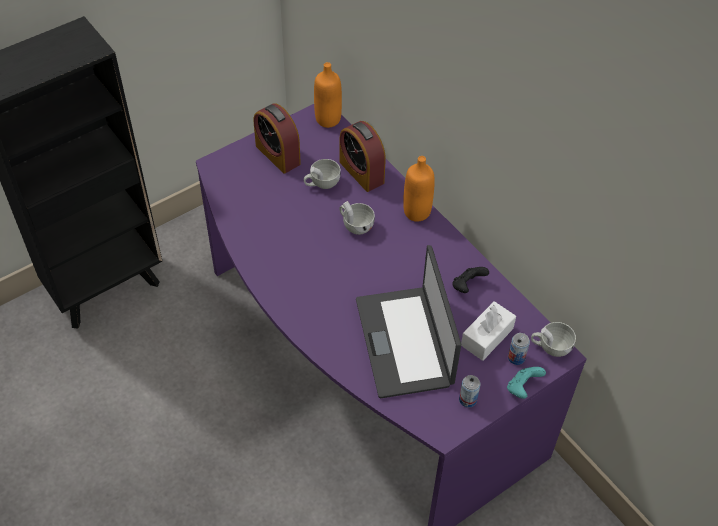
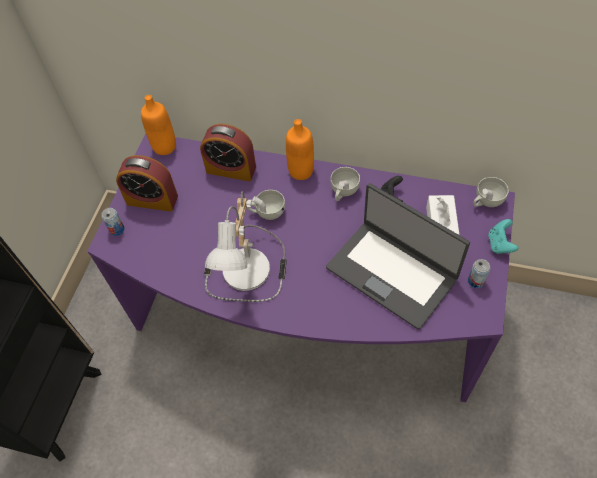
camera: 35 degrees left, 5 degrees up
(295, 261) = (250, 273): none -> table lamp
(322, 183) = (209, 198): white cup -> white cup (343, 192)
(516, 357) = (473, 226): can -> can (117, 229)

